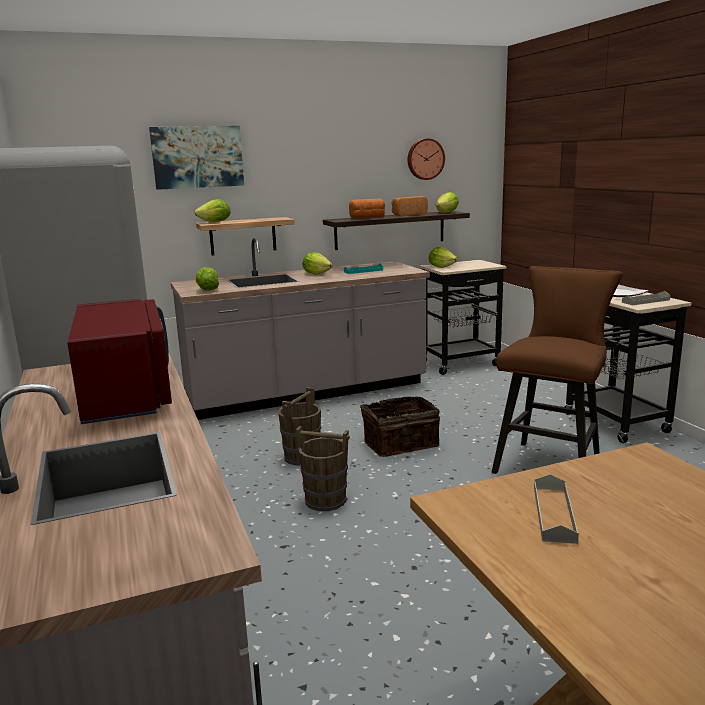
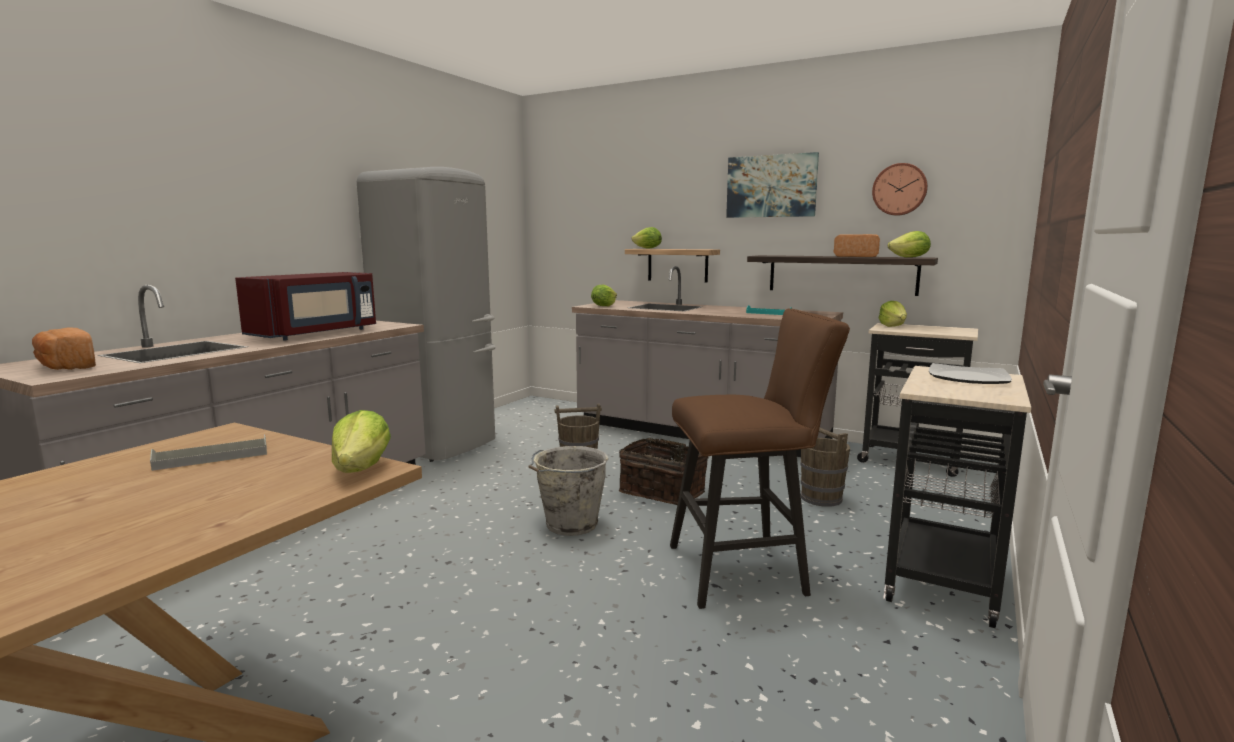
camera: 50 degrees right, 5 degrees down
(197, 157) = (646, 188): picture -> picture (771, 186)
(316, 273) = (724, 309): lettuce -> lettuce (362, 468)
(325, 500) = (518, 498): brown bucket -> brown bucket (821, 498)
(368, 218) = (798, 256): bread -> bread (65, 366)
(410, 495) = (569, 525): none -> grey bucket
(645, 301) = (961, 390): grey tray -> none

